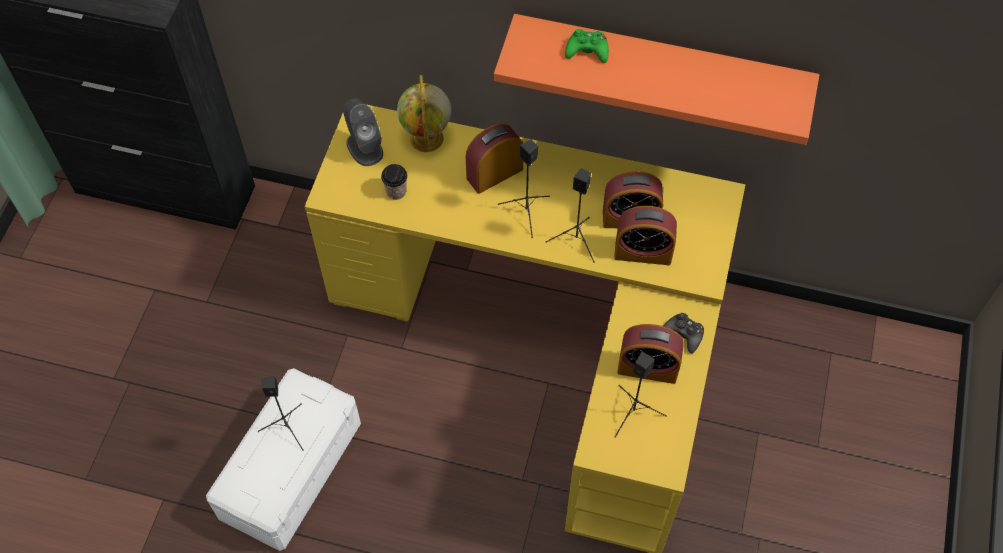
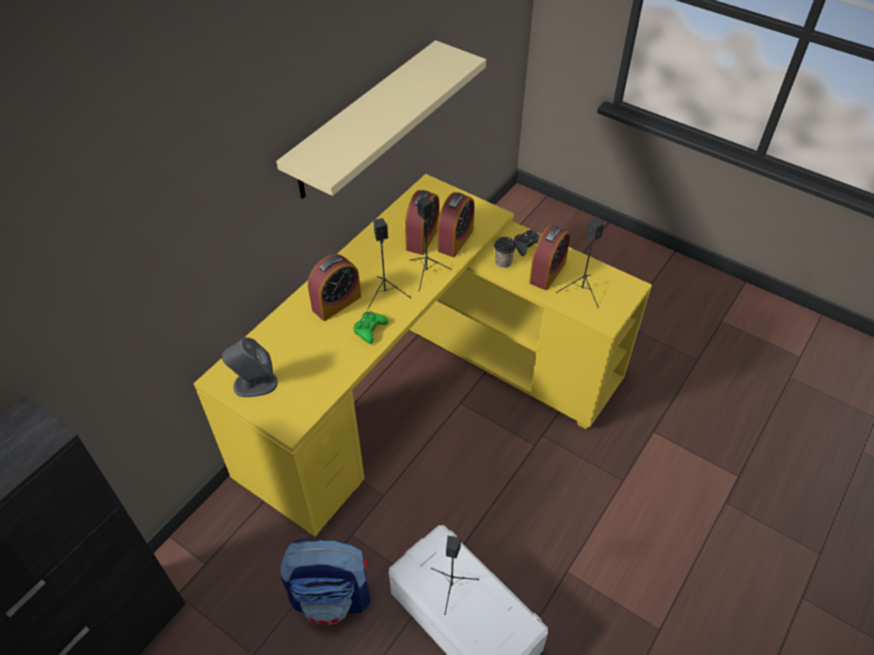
camera: 70 degrees left, 10 degrees down
(279, 343) = (332, 596): none -> backpack
(396, 191) = (316, 373): cup -> cup (503, 262)
(427, 139) = (274, 337): globe -> none
(494, 173) = (336, 303): alarm clock -> alarm clock turned 120 degrees counterclockwise
(587, 50) = (343, 132): green game controller -> green game controller (370, 329)
(660, 66) = (364, 120): orange shelf -> beige shelf

